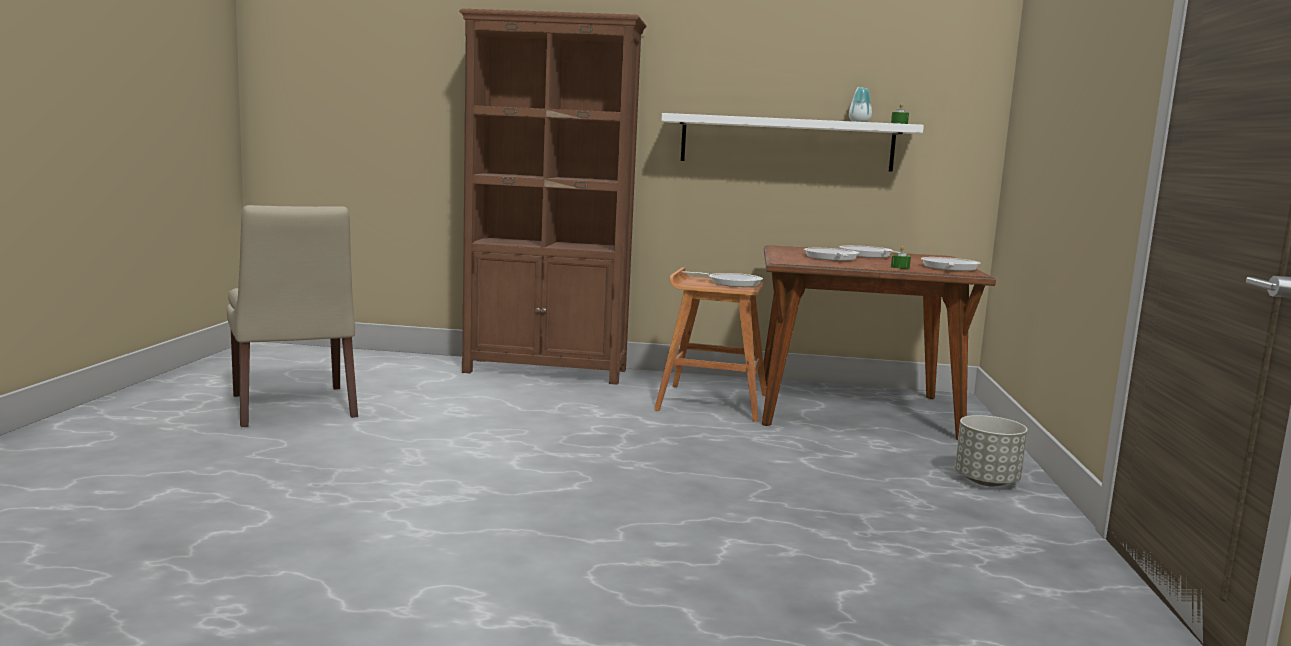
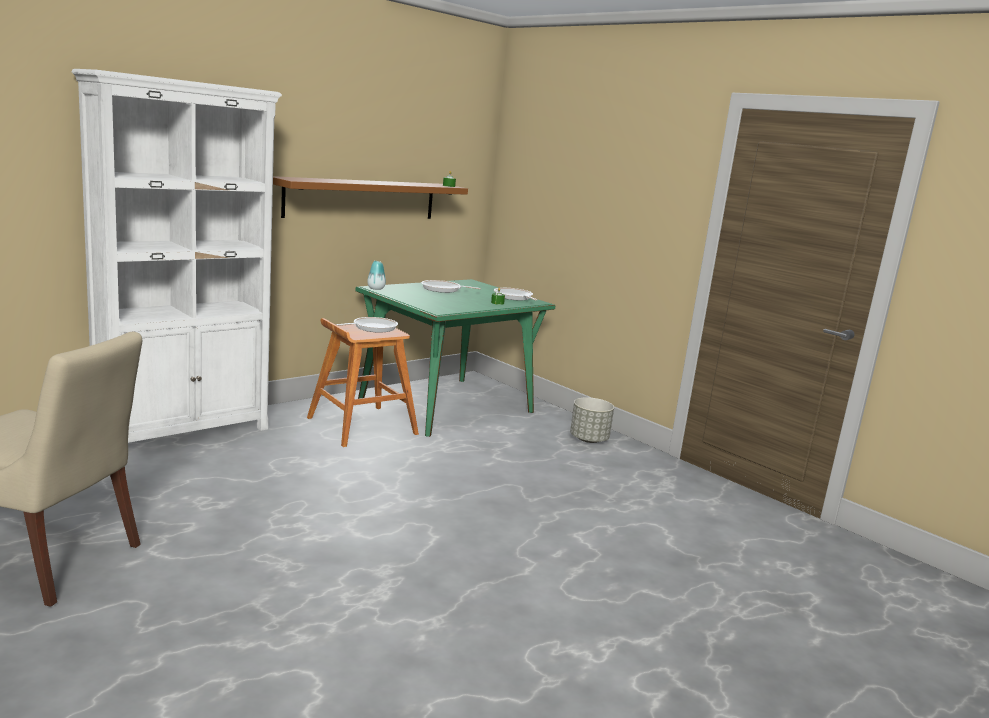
camera: 50 degrees left, 5 degrees up
(546, 371) = (185, 432): brown bookcase -> white bookcase
(787, 143) = (362, 199): white shelf -> brown shelf
(831, 258) = (441, 298): frying pan -> none
(853, 410) = (446, 405): brown dining table -> green dining table
(859, 122) = (416, 183): vase -> vase (376, 288)

